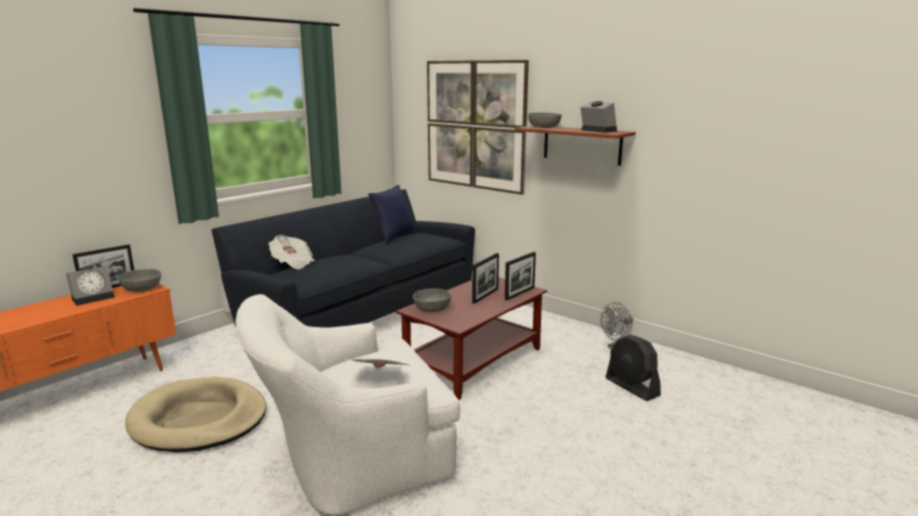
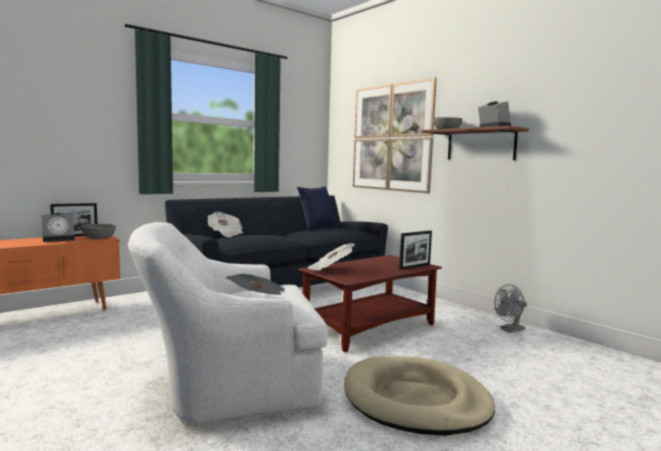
camera: 10 degrees right, 10 degrees down
(199, 419) = (115, 343): beige dog bed -> beige dog bed (415, 400)
(432, 308) = (330, 269): grey bowl -> newspaper
(485, 296) = (382, 266): picture frame -> none
(632, 387) = (520, 360): black fan -> none

